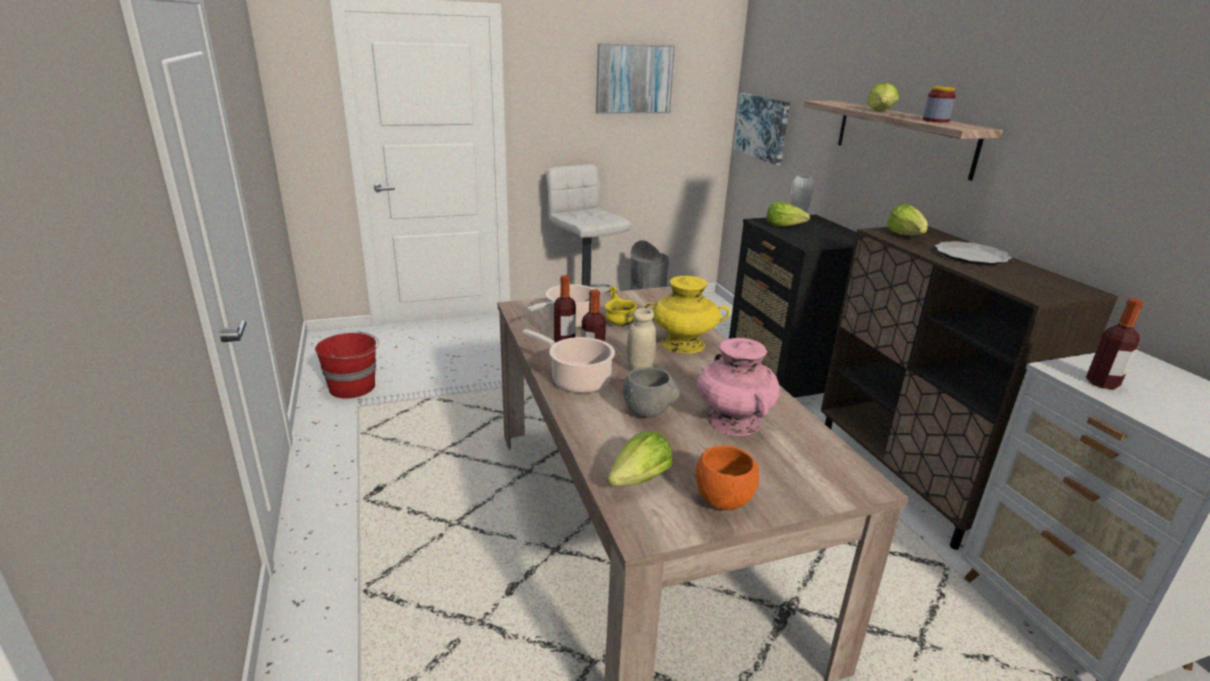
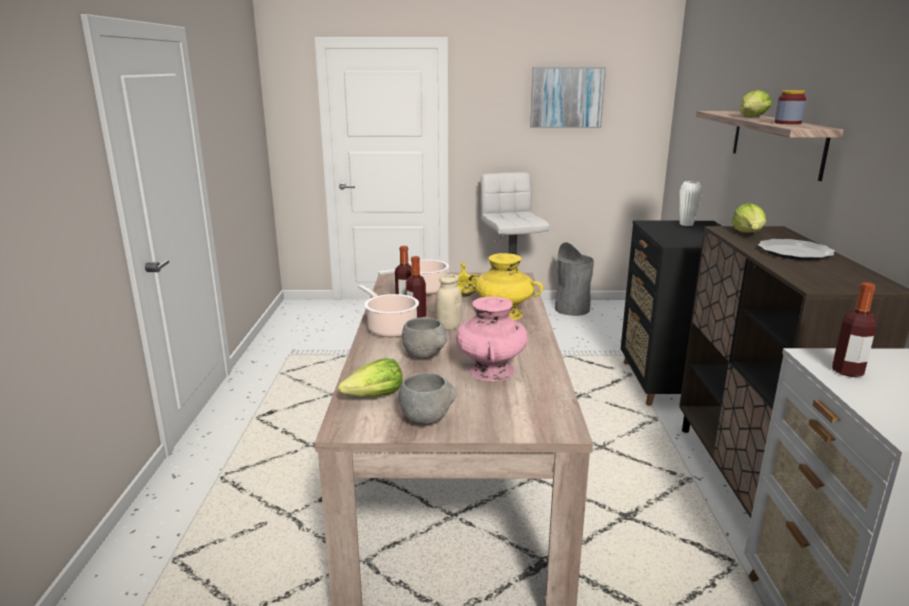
camera: 20 degrees right, 5 degrees down
(353, 387) = (294, 341): red bucket -> none
(724, 501) = (426, 420): orange bowl -> grey bowl
(762, 127) = (686, 140): picture -> none
(784, 226) = (667, 227): lettuce -> none

